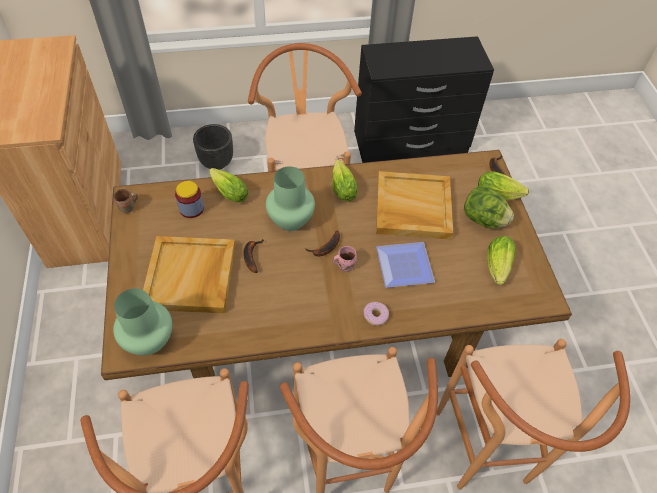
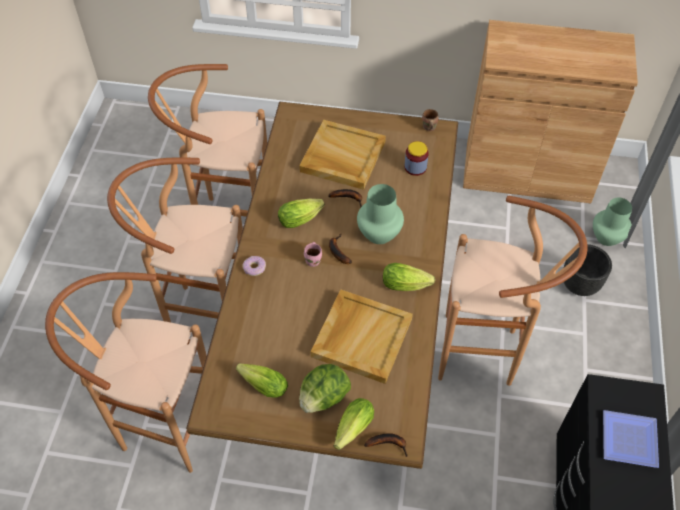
camera: 110 degrees right, 0 degrees up
(149, 339) = (295, 127): green vase -> green vase (607, 237)
(228, 191) = (428, 195): lettuce -> lettuce (302, 218)
(402, 265) = (297, 305): plate -> plate (631, 438)

